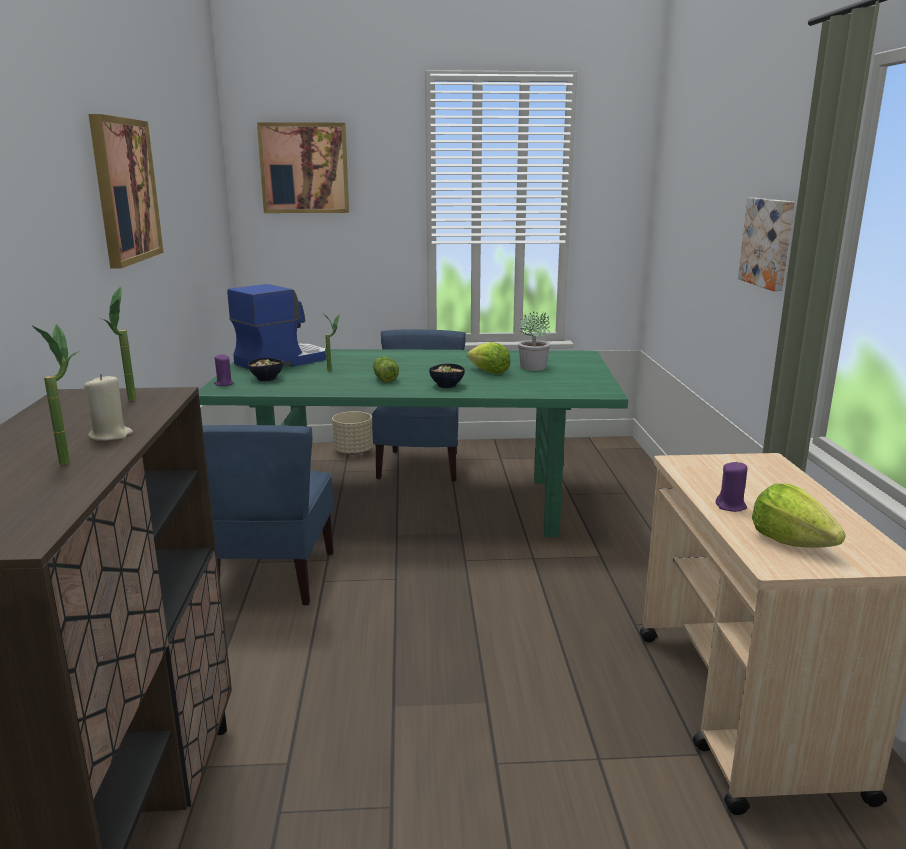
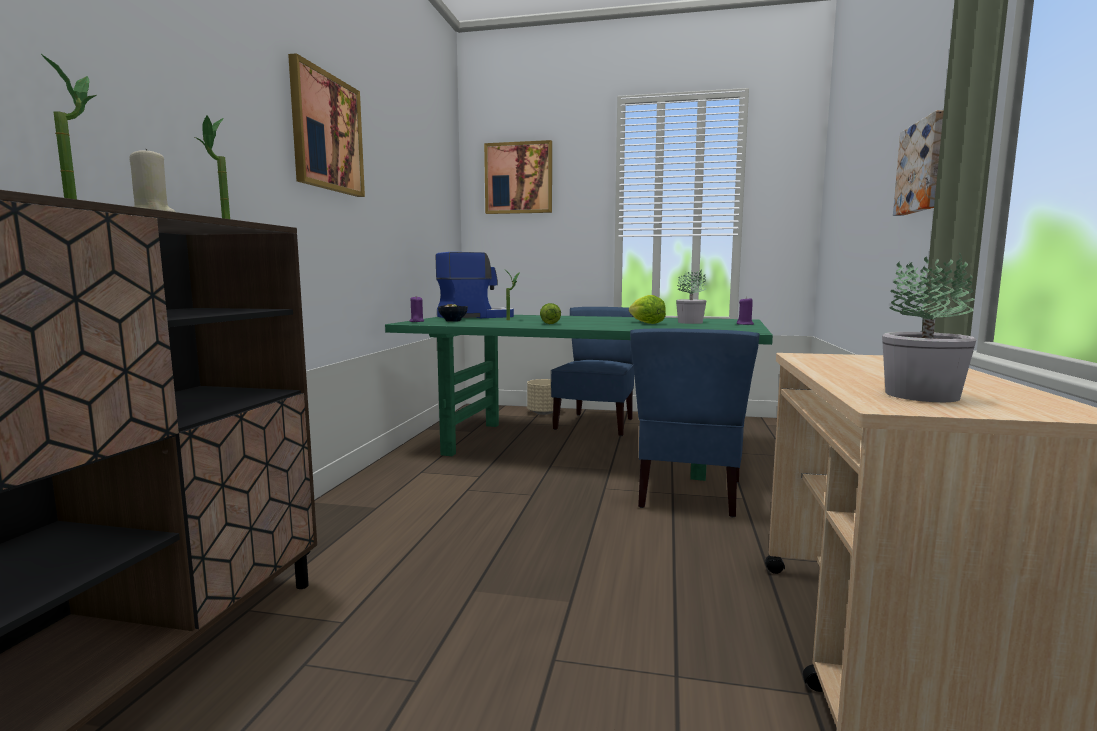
camera: 15 degrees right, 10 degrees down
(273, 578) = (425, 483): blue chair -> blue chair (688, 494)
(446, 385) = (600, 326): bowl -> none
(731, 506) = (850, 375): purple candle -> purple candle (745, 324)
(791, 541) = (921, 395): lettuce -> potted plant

